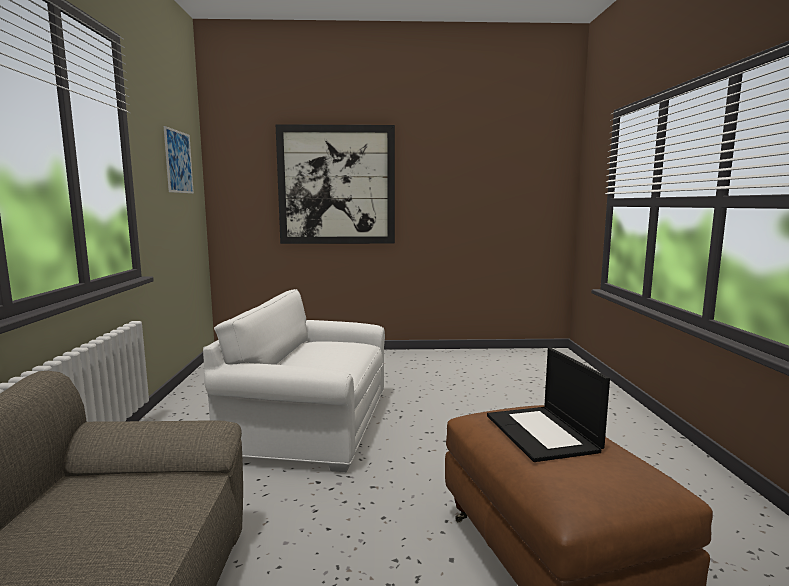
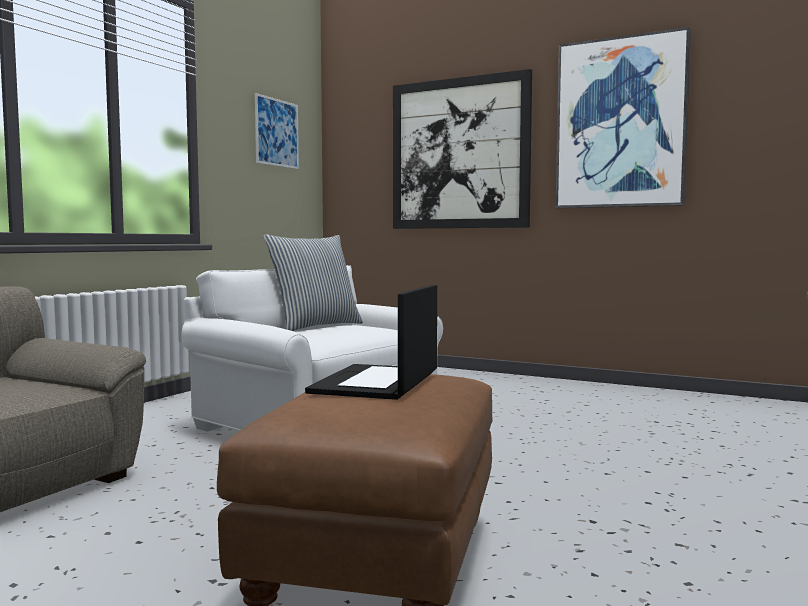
camera: 30 degrees right, 5 degrees down
(295, 349) = (315, 326): none -> pillow
(458, 171) = (621, 123): none -> picture

